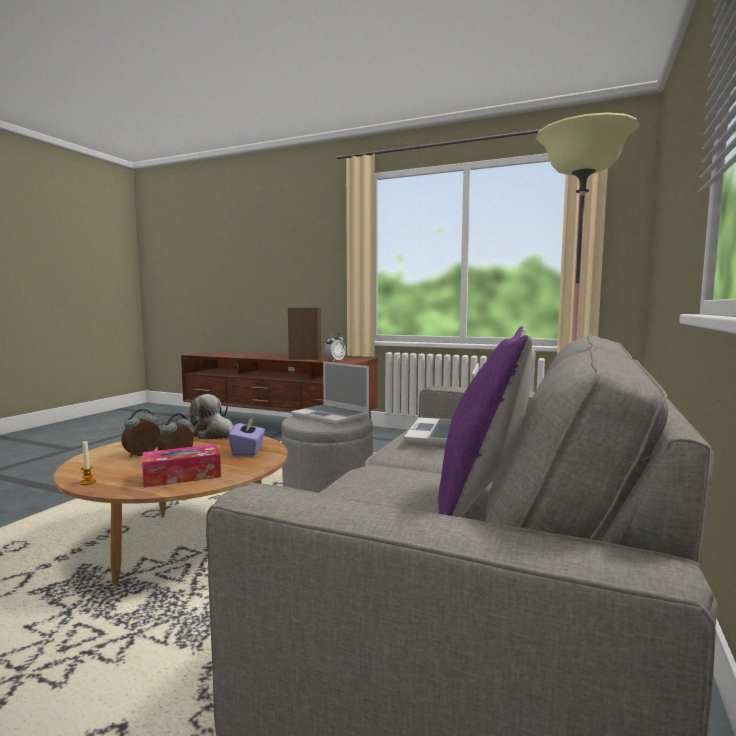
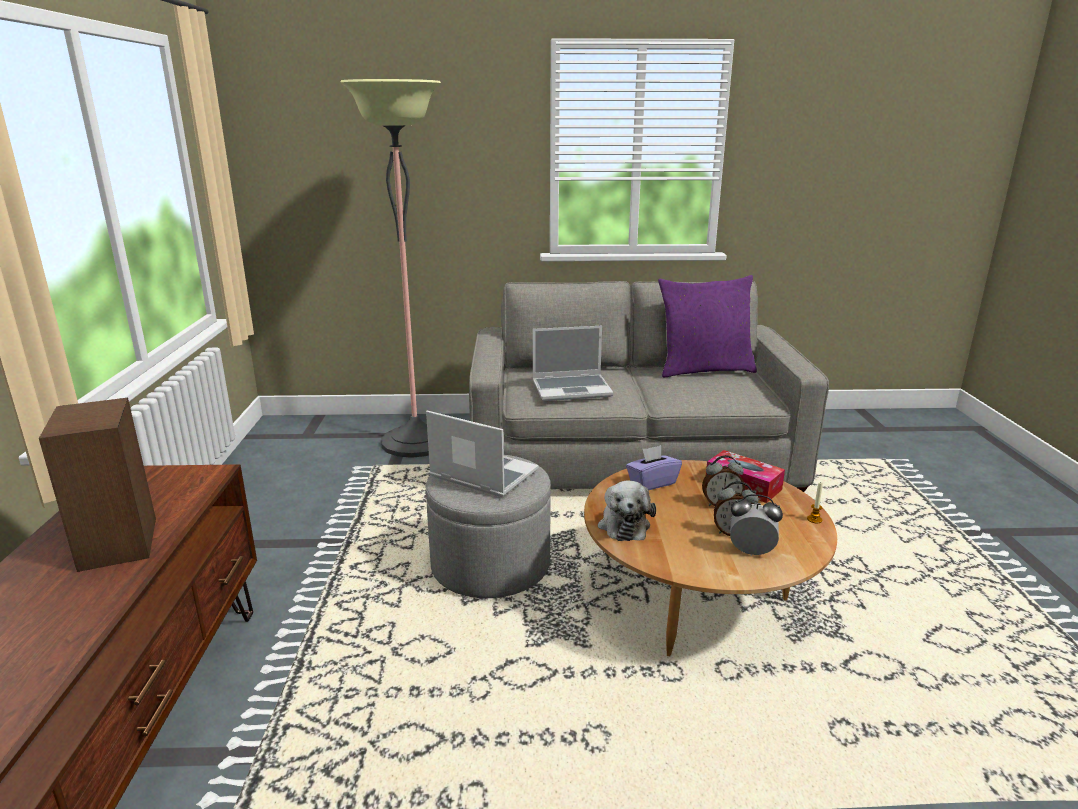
camera: 115 degrees left, 15 degrees up
(331, 416) = (482, 474): laptop -> laptop turned 75 degrees counterclockwise
(335, 361) = (197, 489): alarm clock -> alarm clock (751, 552)

